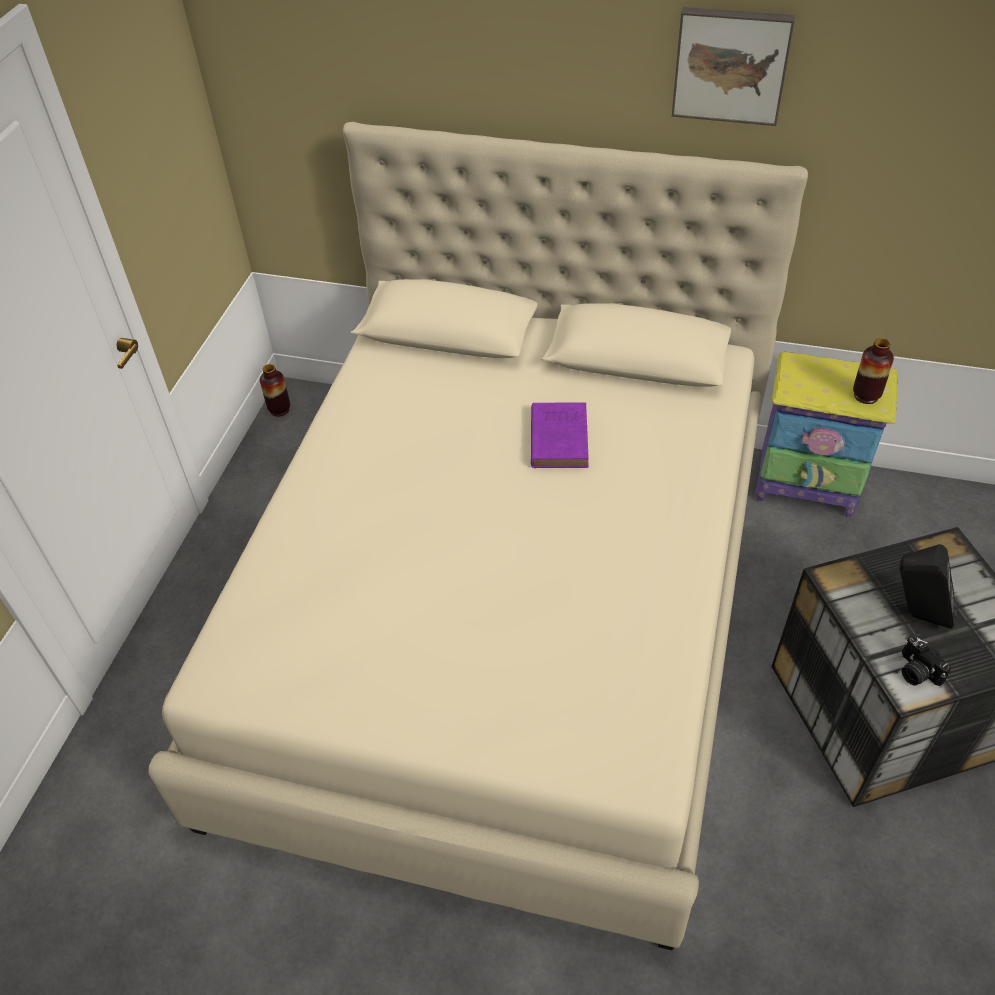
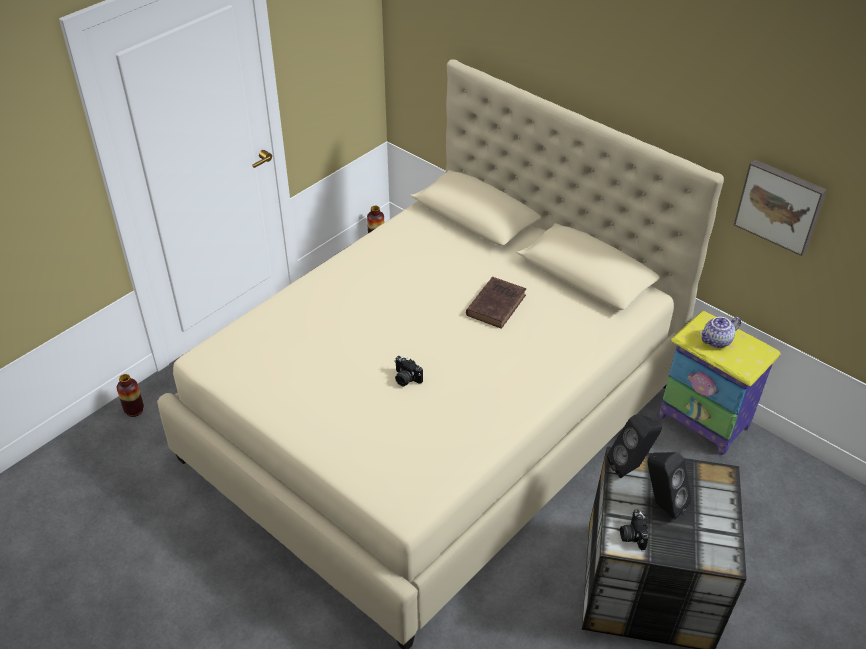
camera: 25 degrees right, 5 degrees down
(516, 588) = (405, 379): none -> camera
(559, 437) = (497, 304): purple book -> brown book
(731, 64) = (686, 90): picture -> picture (780, 205)
(825, 383) = (717, 341): none -> teapot
(850, 582) = (631, 466): none -> black speaker
(866, 396) = (741, 360): vase -> vase (134, 410)

